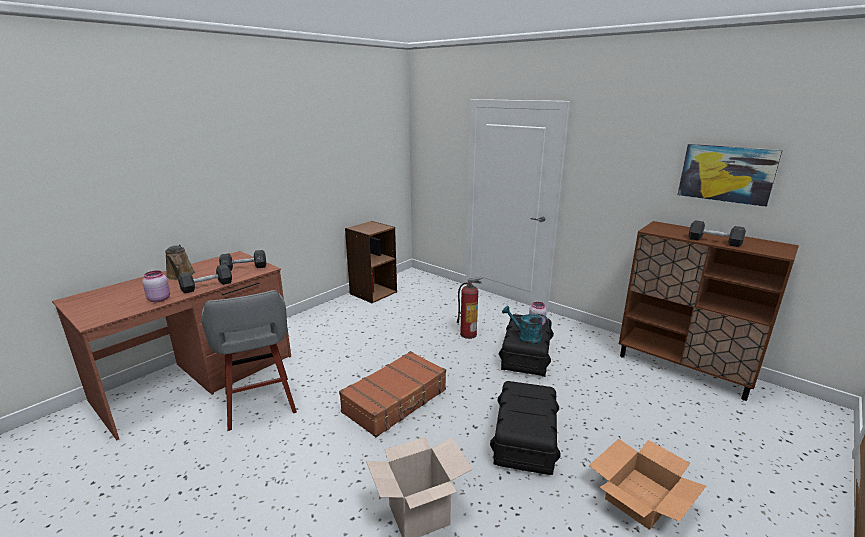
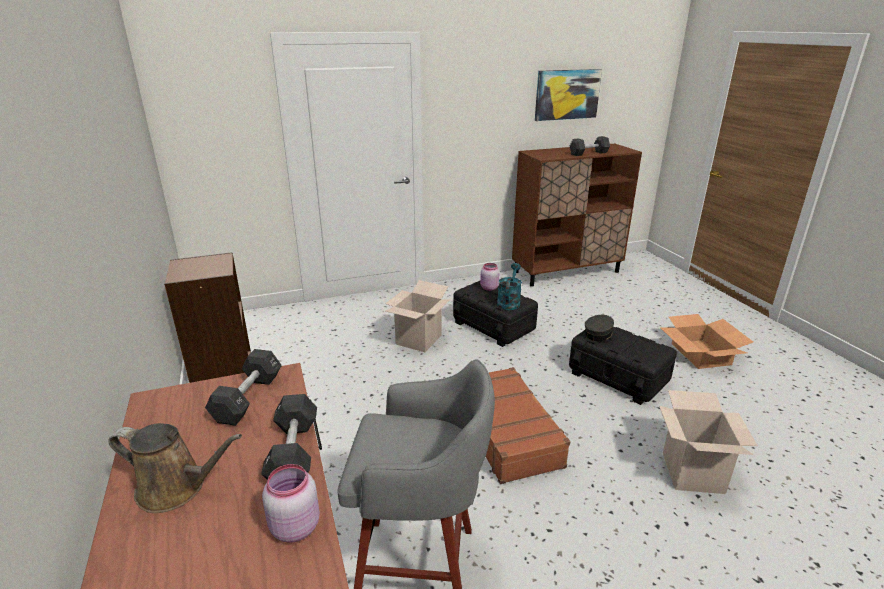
camera: 60 degrees left, 5 degrees up
(468, 334) = (418, 340): fire extinguisher -> cardboard box
(525, 338) = (509, 302): turquoise watering can -> turquoise watering can turned 135 degrees clockwise
(526, 391) = (599, 334): none -> grey cap

